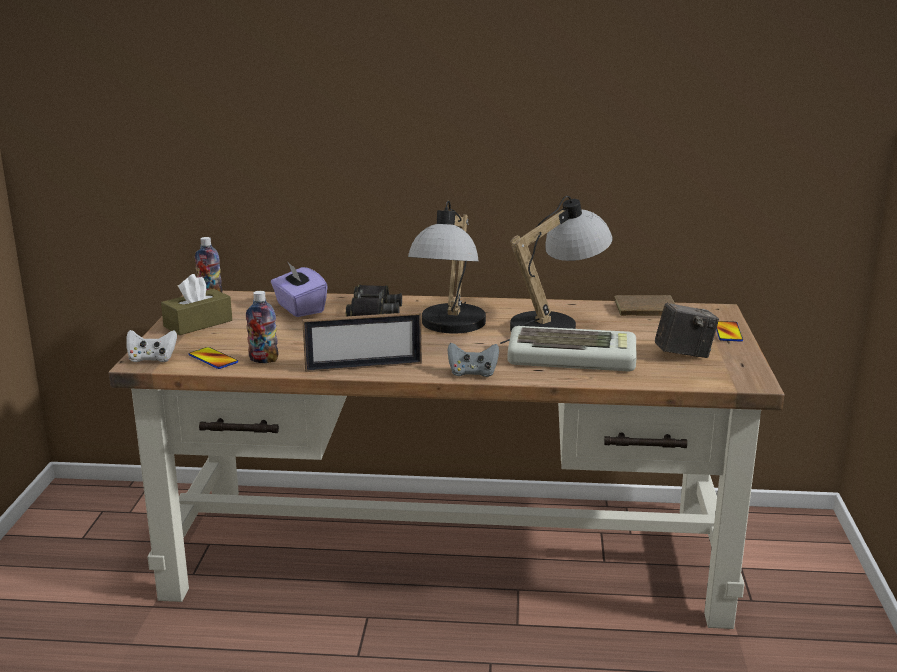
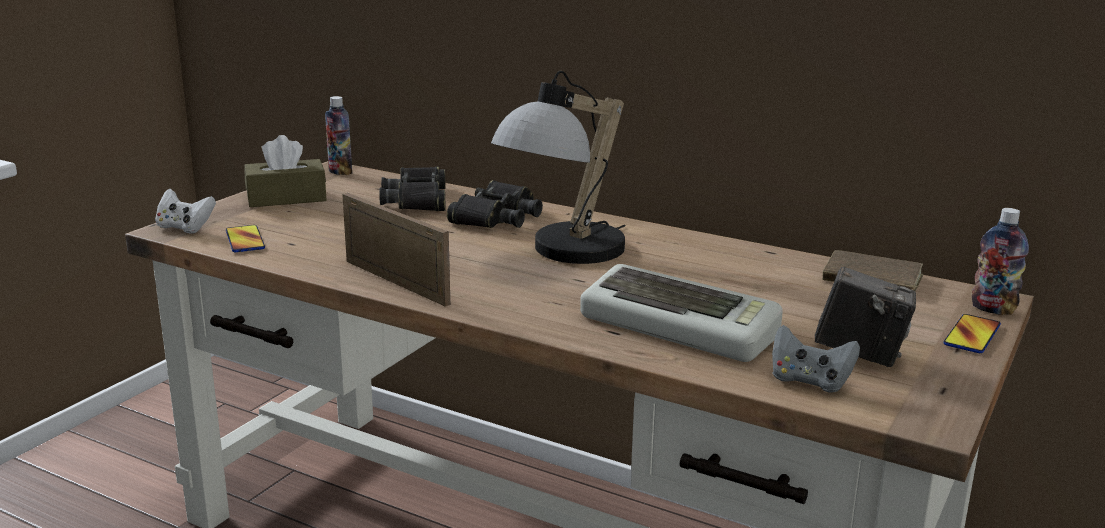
camera: 25 degrees right, 0 degrees up
(263, 360) = (296, 251): bottle -> bottle (993, 309)
(299, 308) = (417, 200): purple tissue box -> black binoculars
(363, 366) = (396, 282): picture frame -> picture frame turned 150 degrees counterclockwise
(472, 373) = (518, 318): grey game controller -> grey game controller (809, 381)
(555, 325) = (712, 276): table lamp -> none

